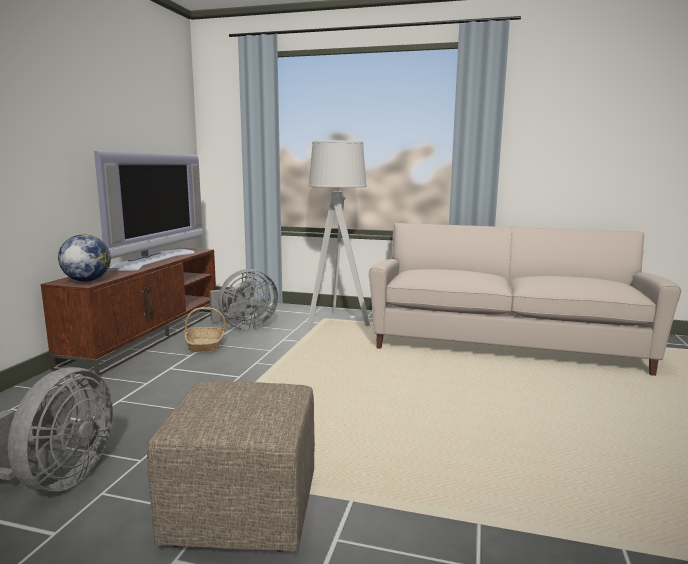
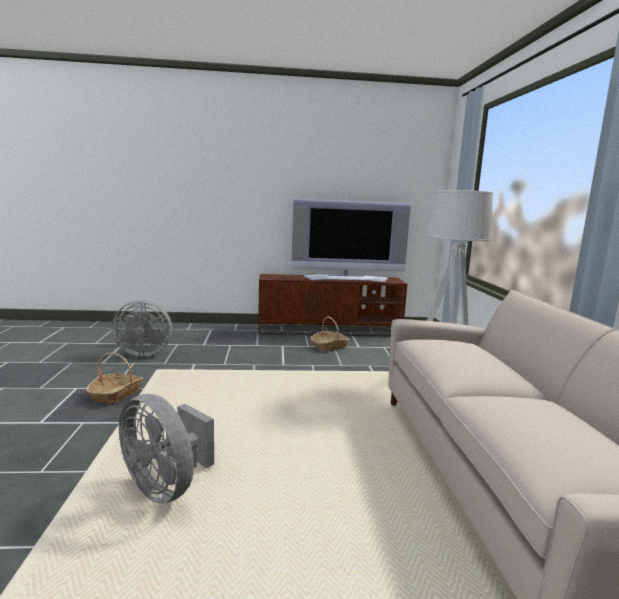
camera: 70 degrees right, 0 degrees up
(87, 281) = (273, 277): globe -> none
(242, 509) = (116, 394): beige ottoman -> basket
(244, 326) = (381, 349): grey fan -> grey fan (166, 487)

